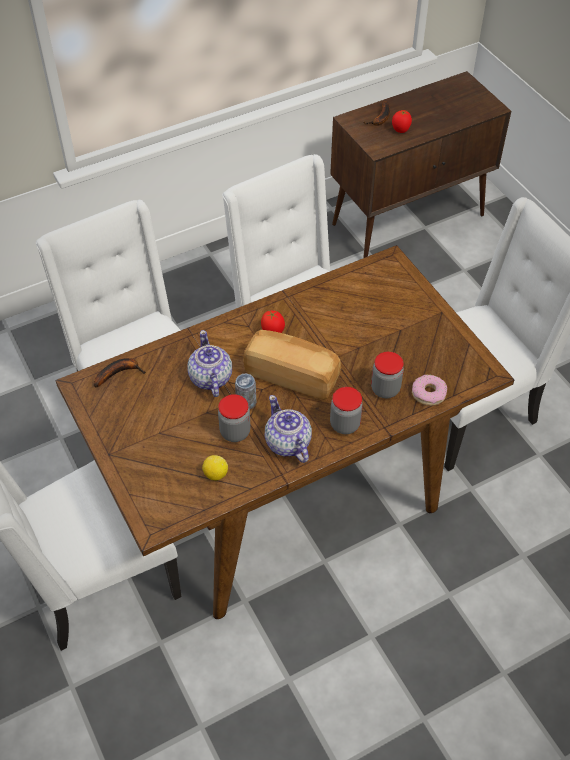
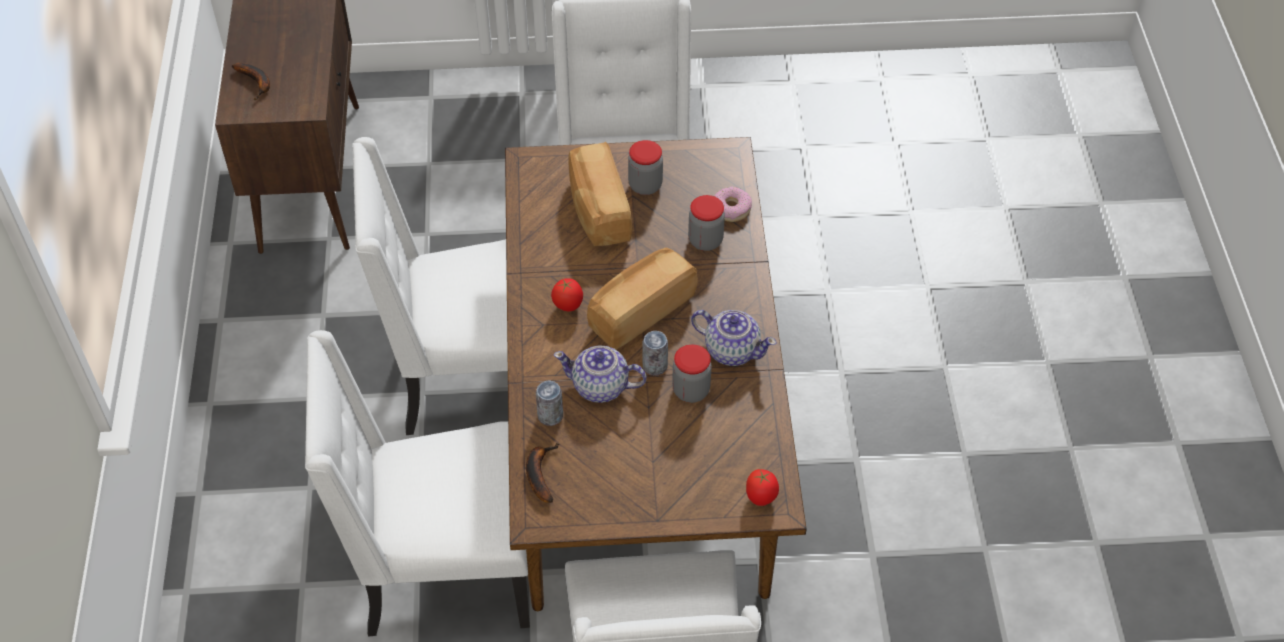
camera: 65 degrees left, 0 degrees up
(170, 360) = (550, 416): none -> can
(215, 474) = (738, 428): lemon -> none
(287, 443) = (731, 350): teapot -> teapot turned 150 degrees counterclockwise
(345, 424) = (733, 292): jar -> jar (645, 185)
(372, 316) = (597, 210): none -> bread
(401, 130) = (293, 74): tomato -> tomato (761, 498)

